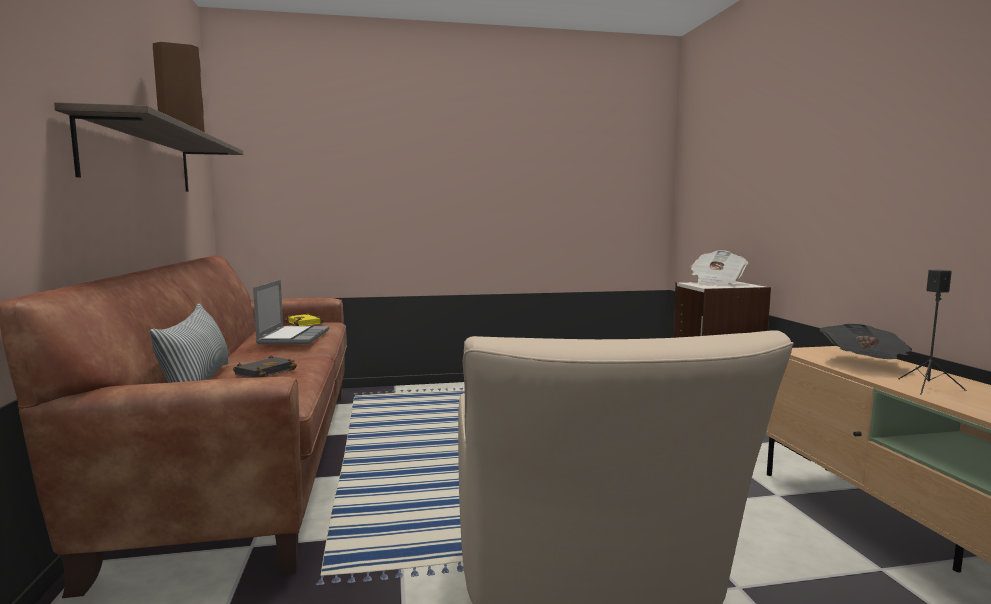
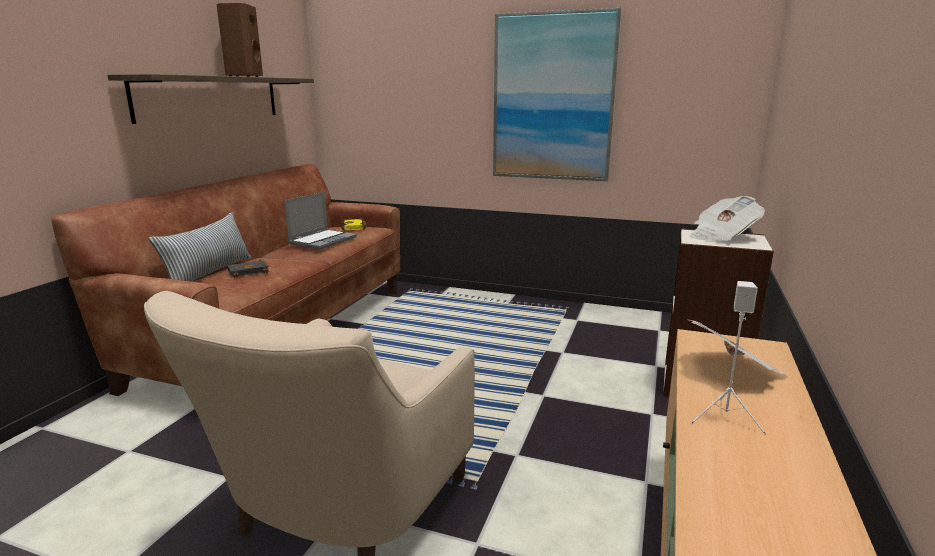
camera: 30 degrees right, 10 degrees up
(500, 180) = (553, 98): none -> picture
(928, 387) = (726, 418): black speaker -> white speaker

